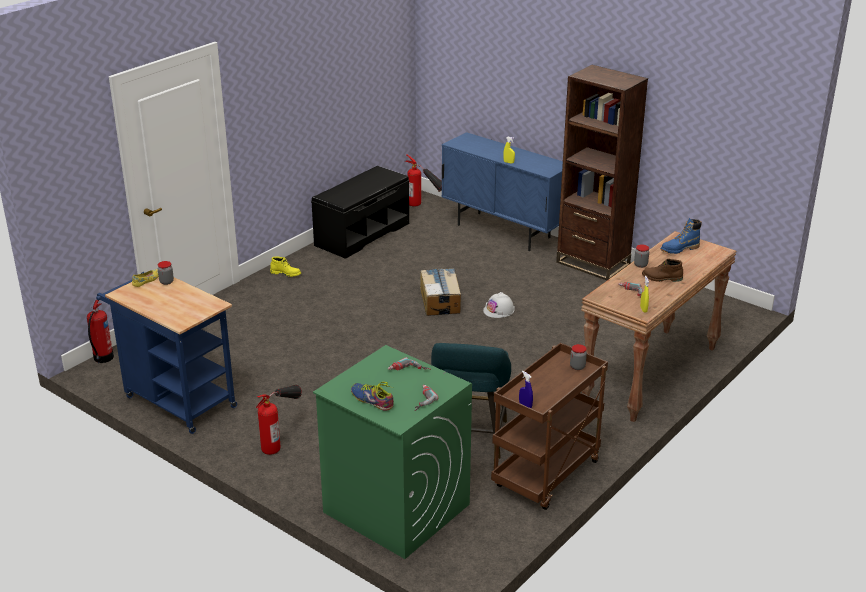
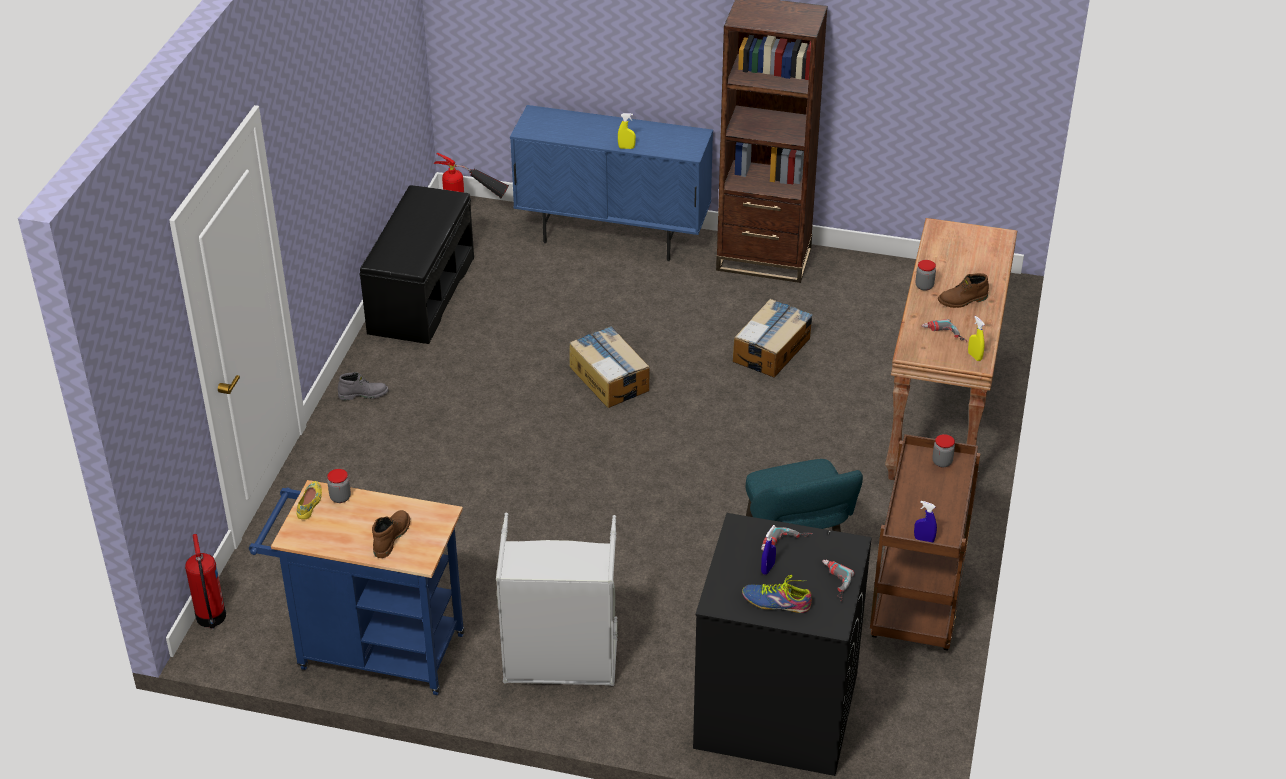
camera: 25 degrees left, 10 degrees up
(175, 308) = (390, 537): none -> brown boot
(281, 439) = (560, 662): fire extinguisher -> grey laundry basket
(286, 273) = (363, 394): yellow boot -> grey boot
(384, 380) = (768, 568): none -> blue spray bottle
(395, 508) = (775, 711): green washing machine -> black washing machine
(499, 310) = (695, 371): white hard hat -> none
(559, 311) = (772, 349): none -> cardboard box
(679, 249) = (952, 247): blue boot -> none

